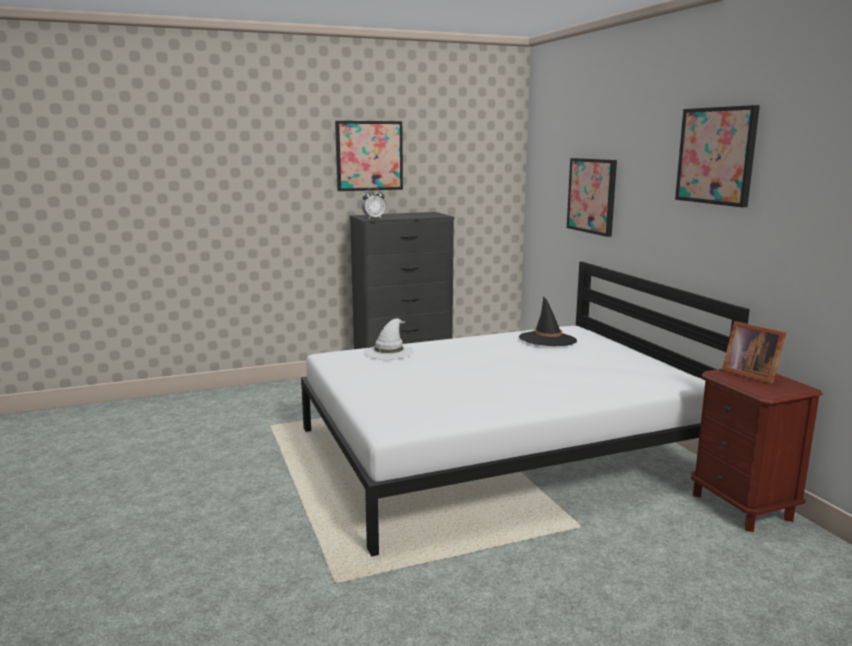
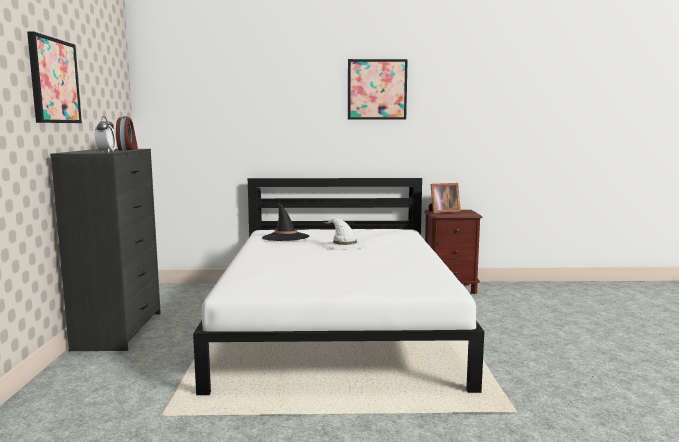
camera: 70 degrees left, 5 degrees down
(389, 352) = (253, 273): white hat -> white hat (344, 245)
(424, 216) = (128, 149): none -> alarm clock
(592, 196) = (246, 124): picture -> none

